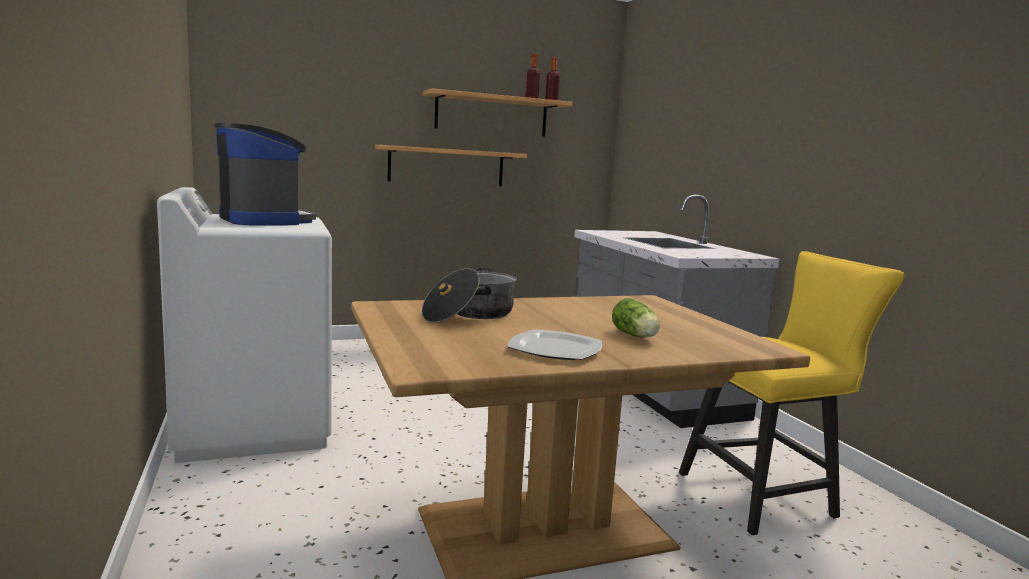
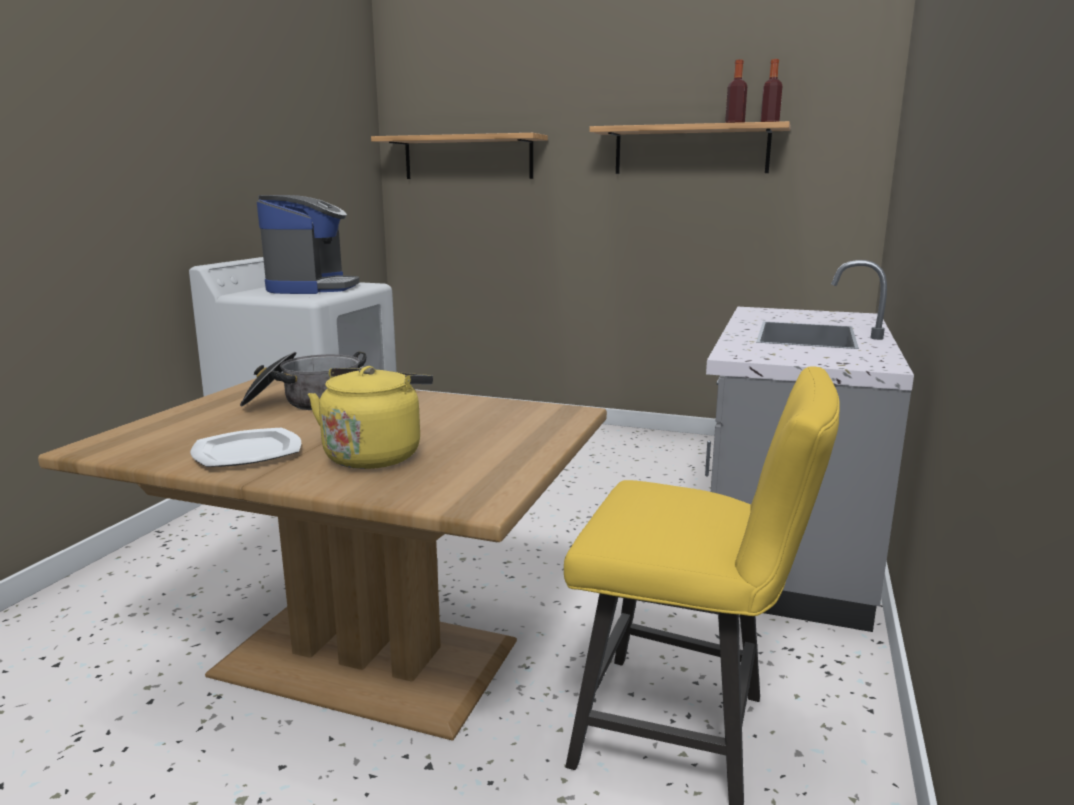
camera: 40 degrees right, 5 degrees up
(446, 166) = (631, 220): shelf -> shelf (468, 158)
(635, 336) = (375, 455): lettuce -> yellow kettle

